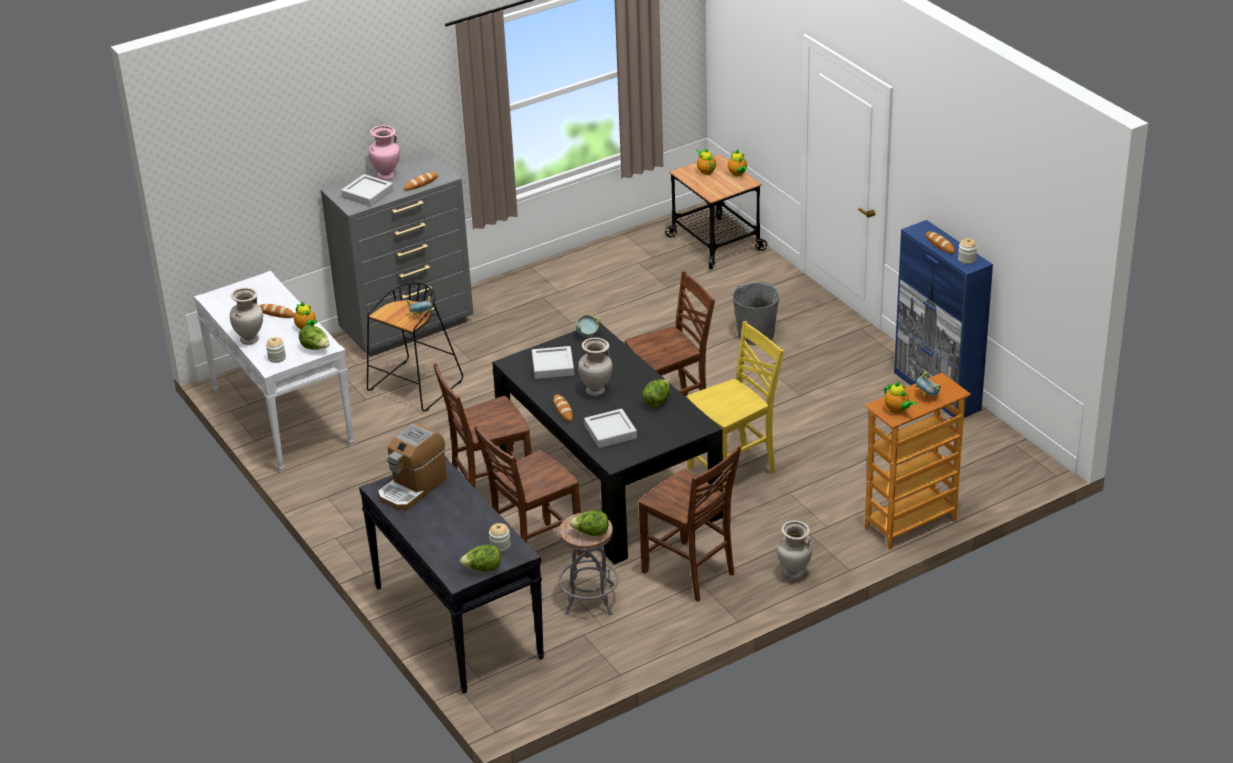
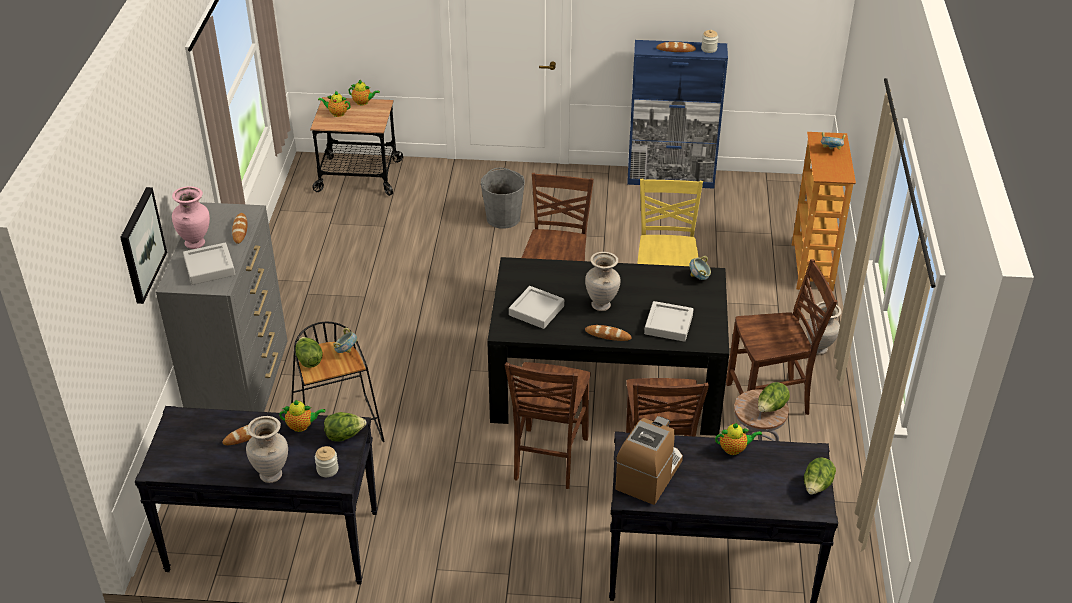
camera: 55 degrees left, 5 degrees up
(281, 416) = (272, 541): white console table -> black console table
(315, 145) = (141, 245): none -> picture
(412, 488) = (649, 474): coffee machine -> coffee machine turned 135 degrees counterclockwise
(500, 546) = (791, 460): jar -> none
(587, 335) = (513, 271): bowl -> bowl (699, 278)
(657, 401) = (652, 281): lettuce -> lettuce (309, 360)
(897, 410) = (836, 170): teapot -> teapot (734, 449)

